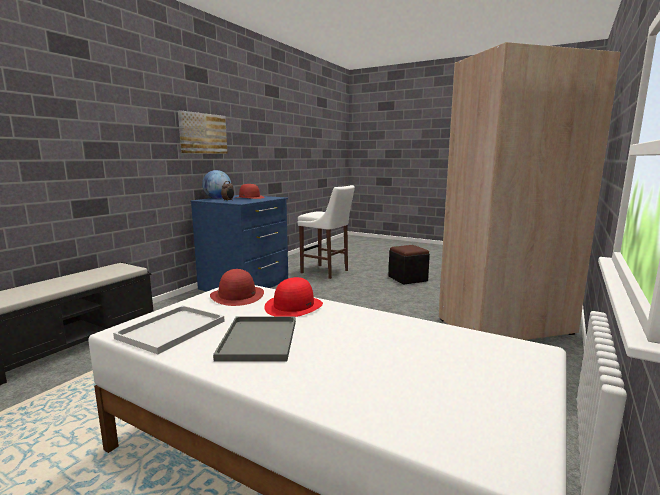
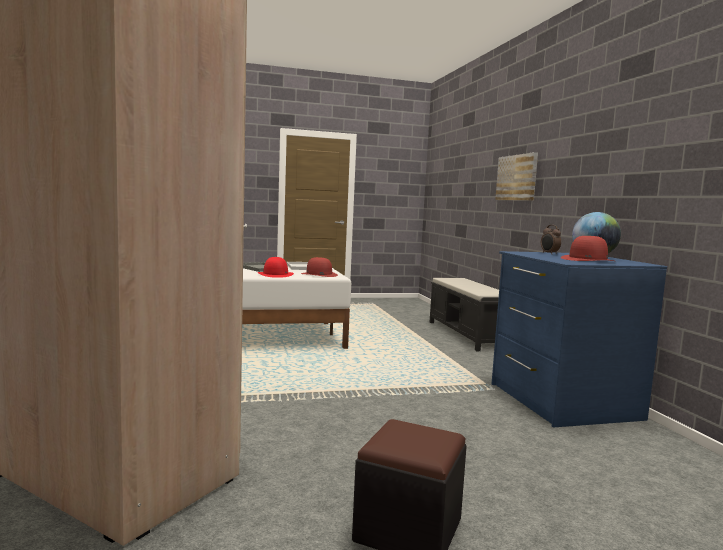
camera: 135 degrees right, 5 degrees down
(203, 133) = (625, 156): picture -> picture (517, 177)
(326, 272) = (582, 476): white stool -> none

